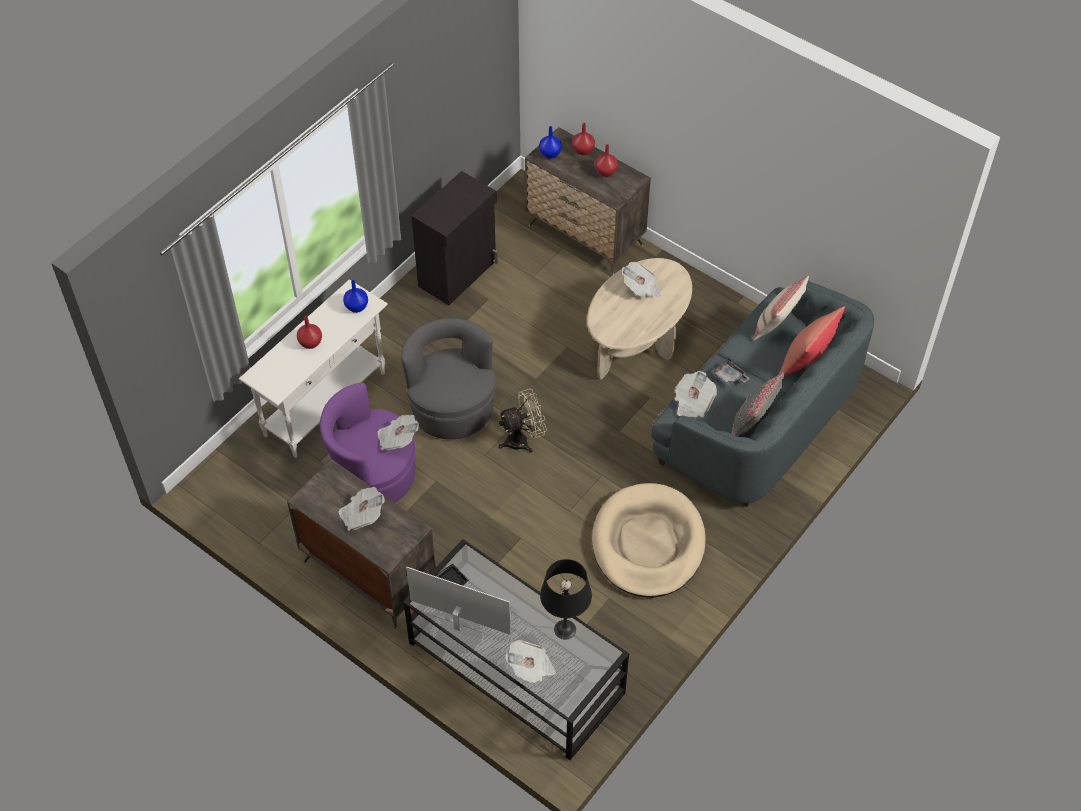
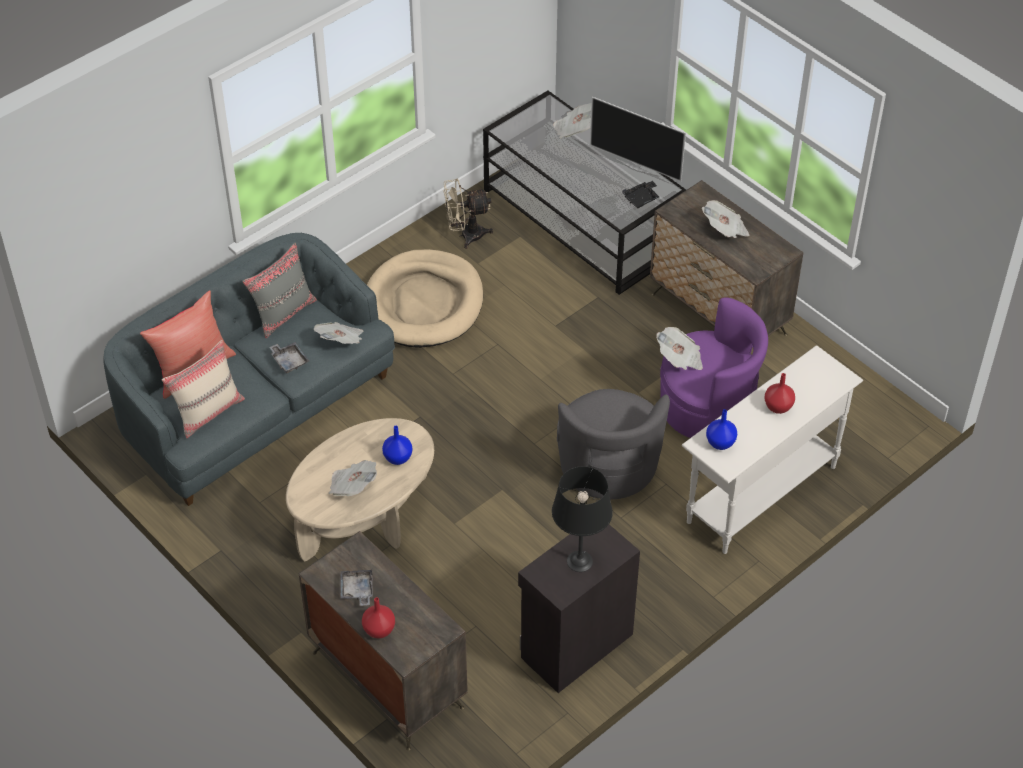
camera: 170 degrees left, 5 degrees down
(523, 440) = (532, 421): beige fan -> beige fan (466, 235)
(549, 154) = (428, 631): blue vase -> blue vase (398, 458)
(564, 629) = (537, 152): black table lamp -> black table lamp (580, 561)
(606, 172) = (357, 590): red vase -> grey tray

